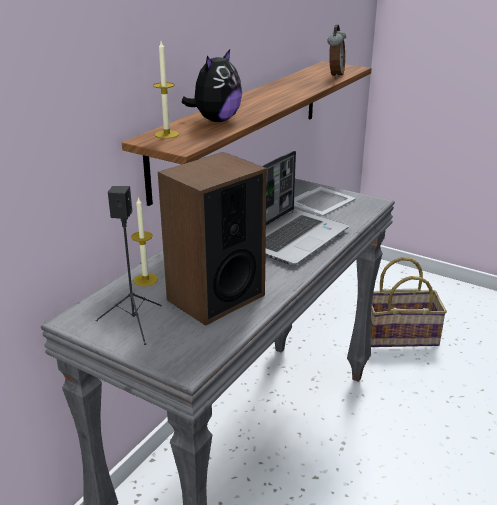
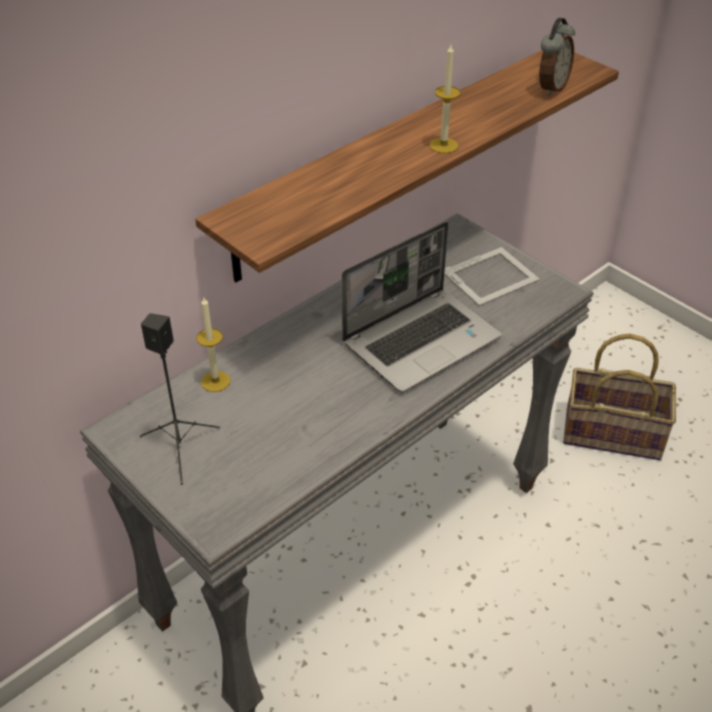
camera: 15 degrees right, 15 degrees up
(166, 134) = (255, 210): candle -> candle (443, 145)
(215, 297) = (286, 426): speaker -> none
(216, 120) = (331, 185): plush toy -> none

